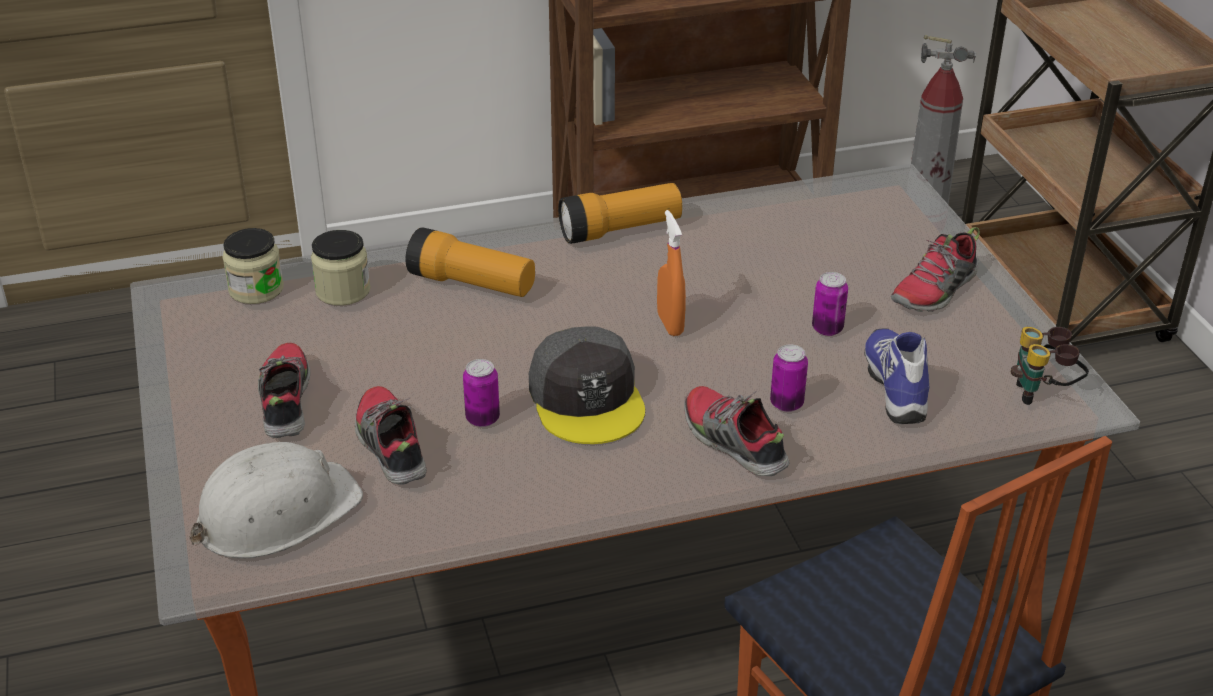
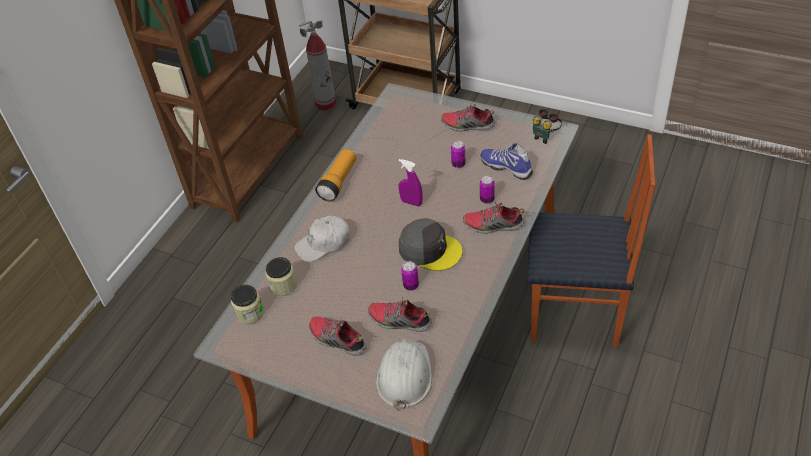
camera: 45 degrees left, 10 degrees up
(472, 284) = (324, 244): flashlight -> white cap
(670, 324) = (411, 202): orange spray bottle -> purple spray bottle
(935, 291) = (467, 125): shoe -> shoe turned 105 degrees clockwise

